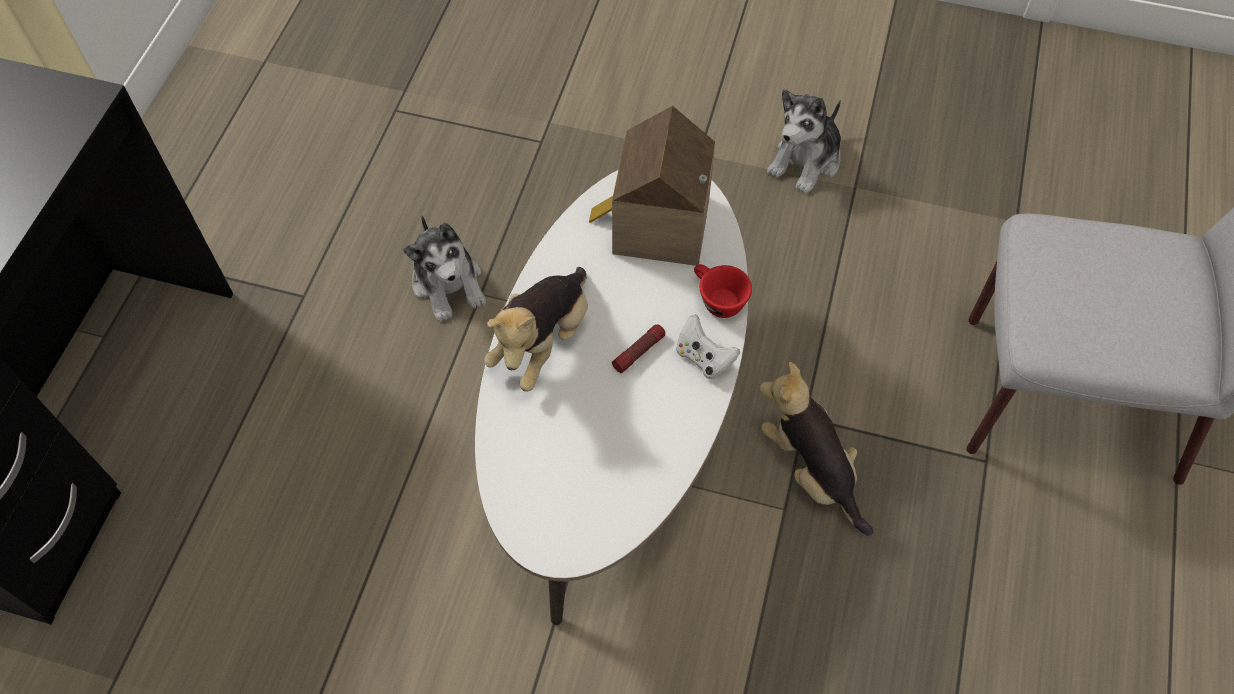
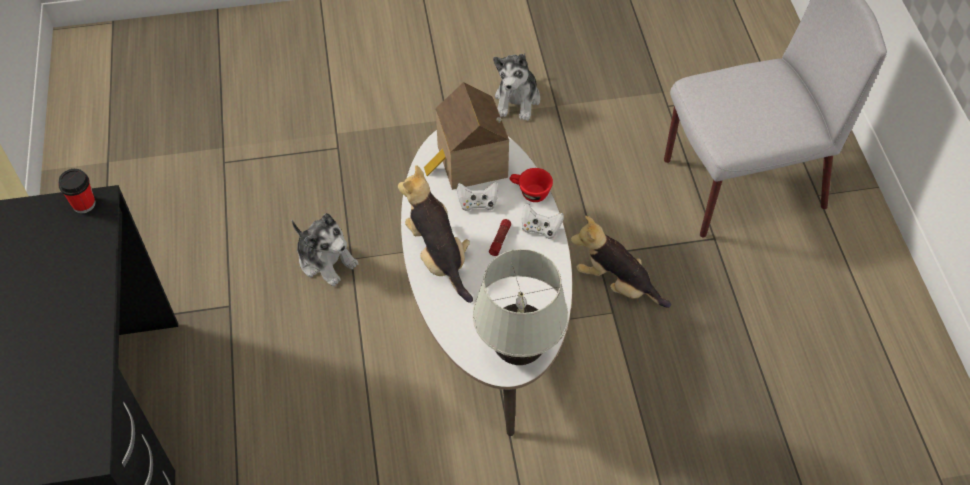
camera: 25 degrees left, 5 degrees down
(67, 95) = (84, 204): none -> cup
(543, 341) = (438, 256): plush toy -> plush toy turned 150 degrees clockwise
(575, 527) = (518, 352): none -> white table lamp
(636, 287) = (477, 203): none -> white game controller

